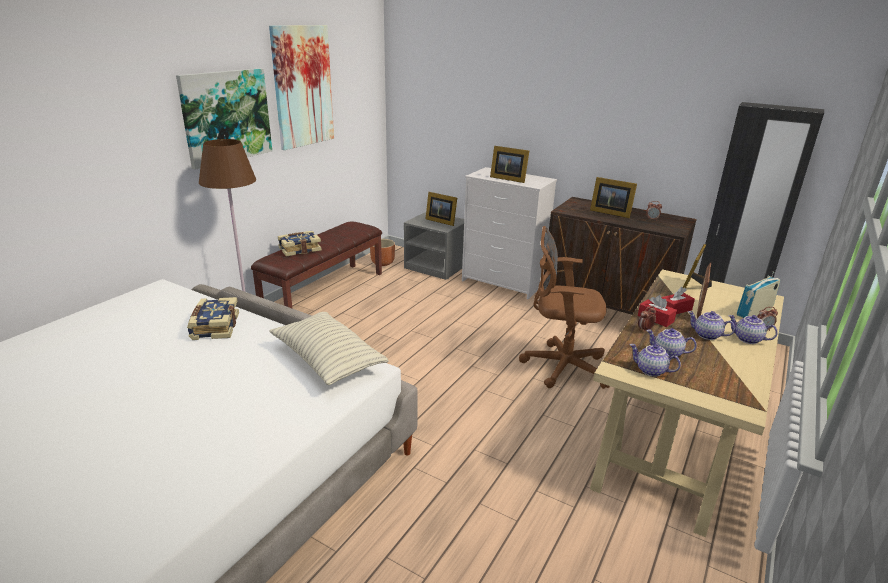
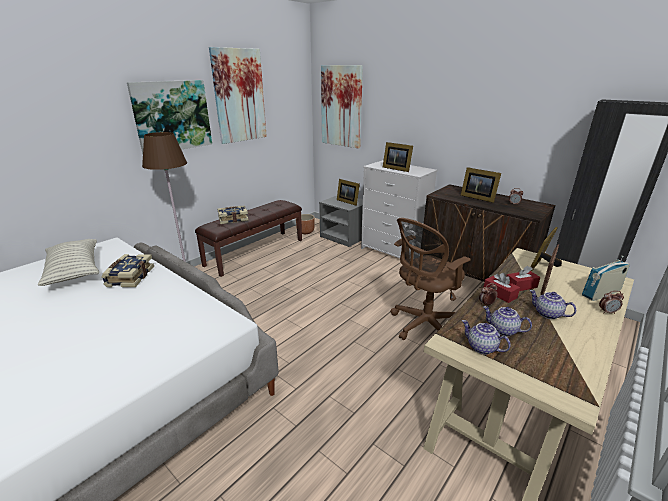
camera: 10 degrees right, 0 degrees up
(327, 360) = (200, 312): pillow -> pillow (74, 271)
(428, 98) = (341, 106): none -> picture
(560, 366) = (423, 325): brown office chair -> brown office chair turned 60 degrees counterclockwise
(747, 339) = (589, 321): teapot -> none

